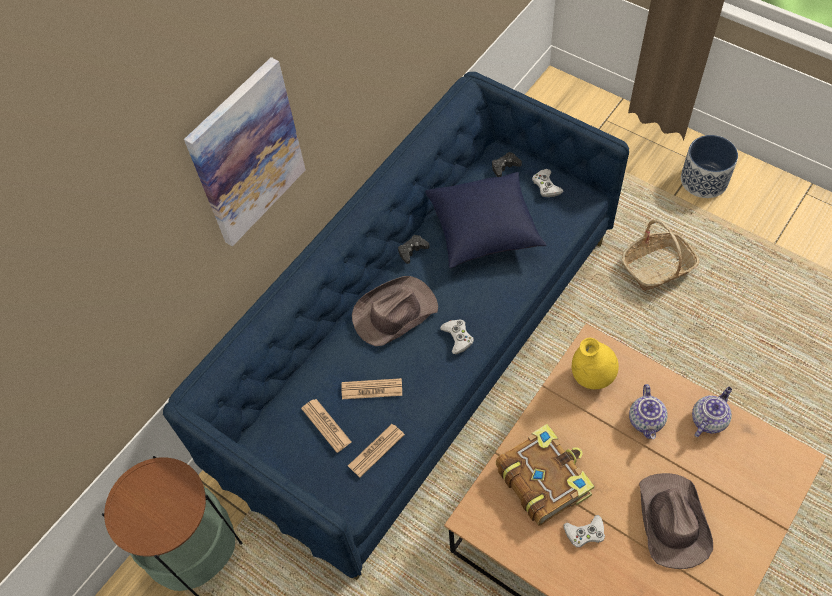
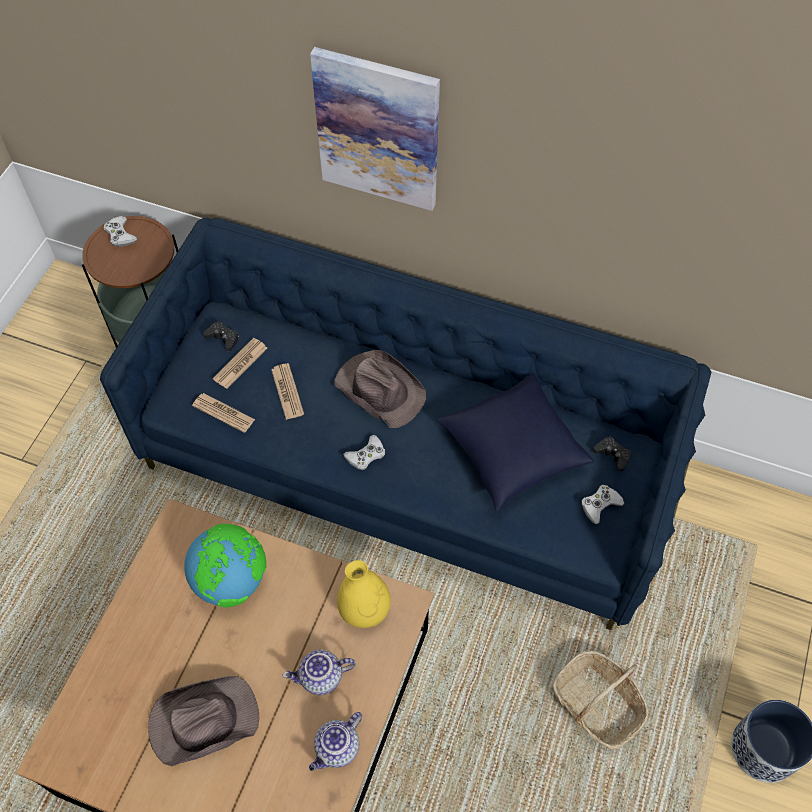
camera: 70 degrees right, 0 degrees up
(412, 251) = (461, 387): black game controller -> black game controller (223, 338)
(543, 479) = (231, 580): book -> globe
(585, 533) = (177, 632): white game controller -> white game controller (120, 235)
(708, 419) = (337, 749): teapot -> teapot turned 105 degrees clockwise

